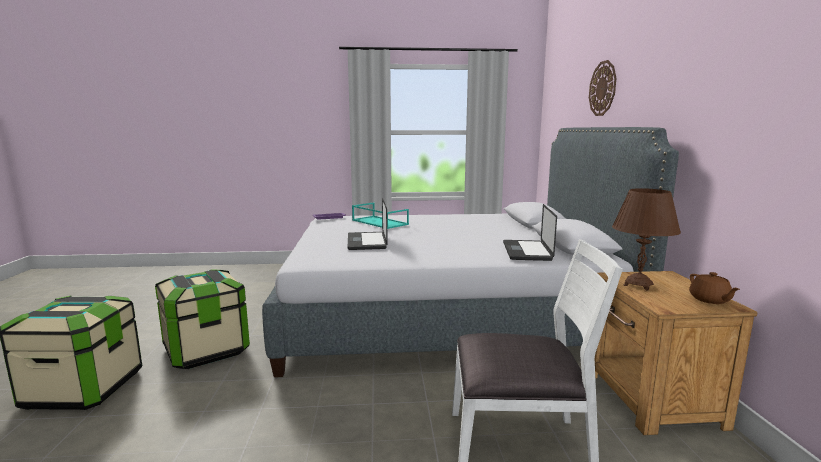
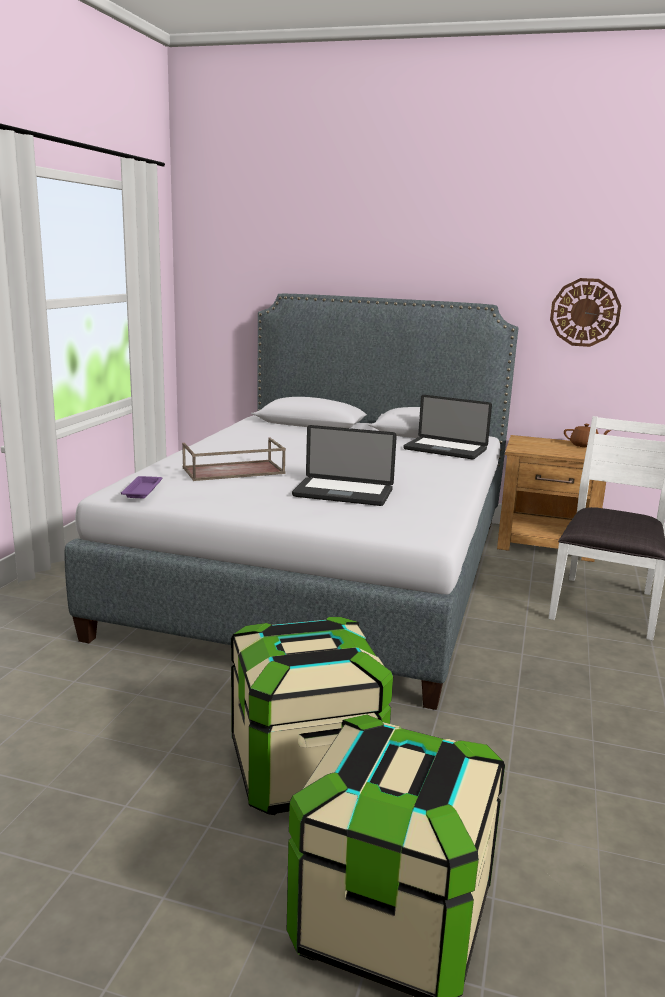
camera: 70 degrees left, 5 degrees up
(379, 222) = (233, 471): turquoise tray -> brown tray
(602, 88) = (357, 249): wall clock -> wall clock (585, 312)
(638, 285) = (545, 450): brown table lamp -> none

